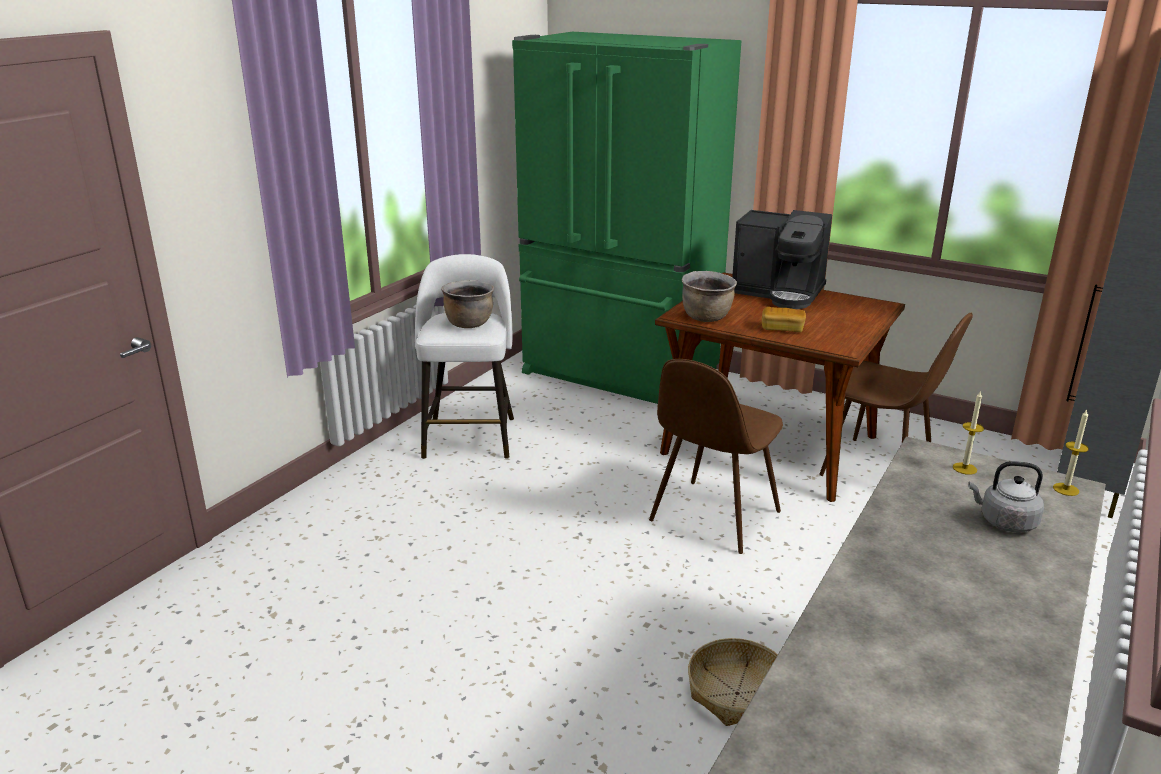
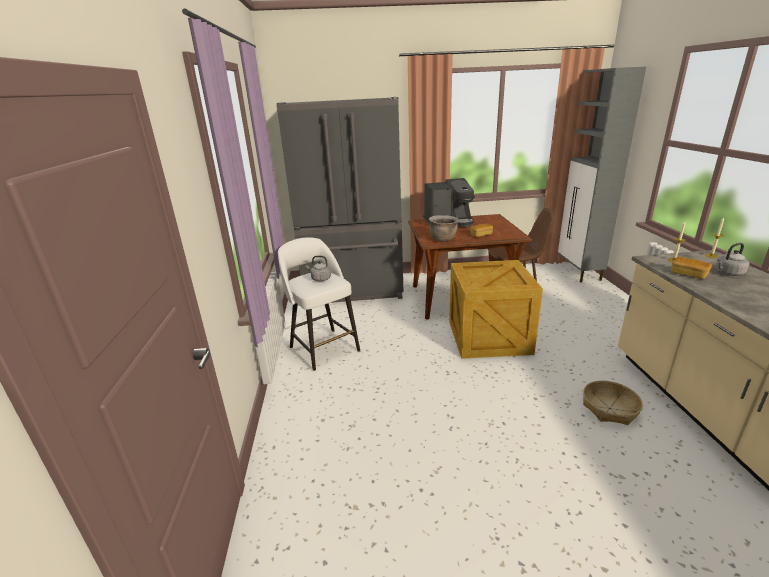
camera: 35 degrees left, 0 degrees up
(469, 323) = (320, 279): brown cooking pot -> grey kettle
(618, 374) = (354, 290): green fridge -> grey fridge
(713, 518) = (488, 337): brown chair -> crate
(922, 495) = (688, 274): none -> bread

